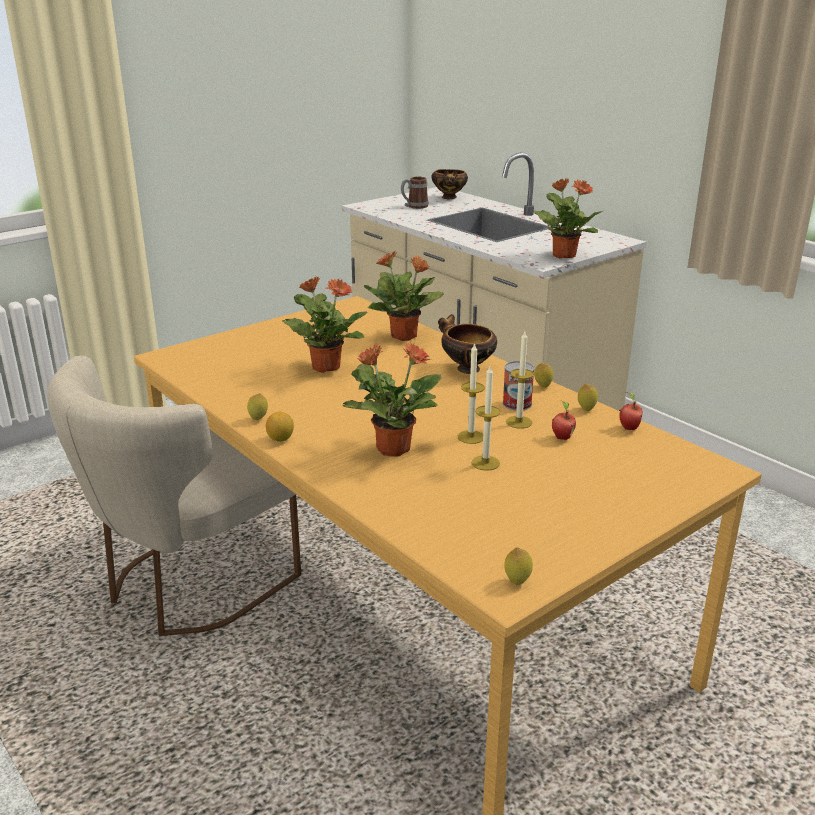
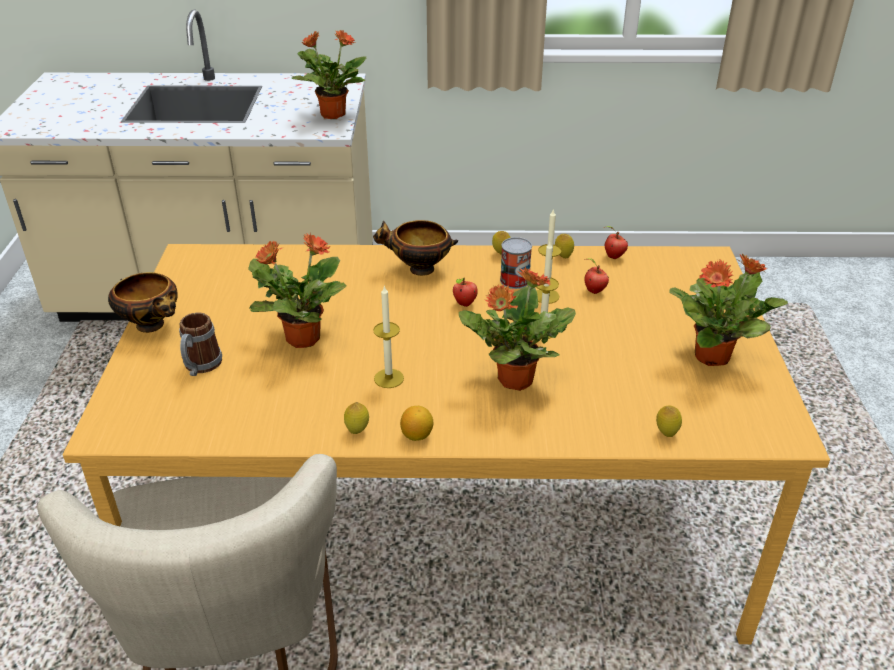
camera: 50 degrees left, 10 degrees up
(405, 336) = (307, 265): potted plant -> potted plant (713, 356)
(414, 206) = (72, 109): mug -> mug (200, 367)
(449, 198) = (88, 85): bowl -> bowl (152, 326)
(453, 398) = (464, 304): none -> apple
(485, 463) = (593, 346): candle -> candle (389, 378)
(517, 581) = (777, 422): lemon -> lemon (666, 433)

